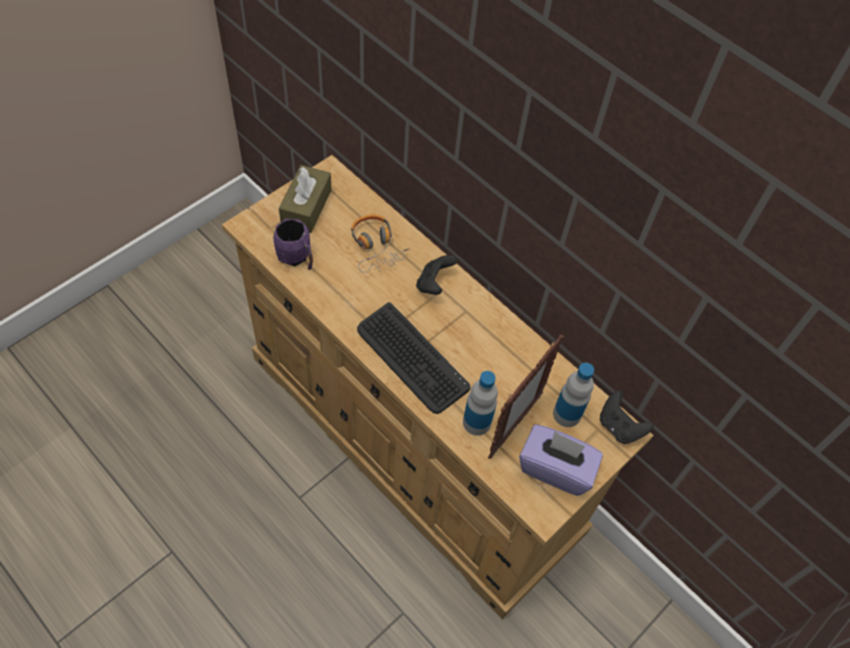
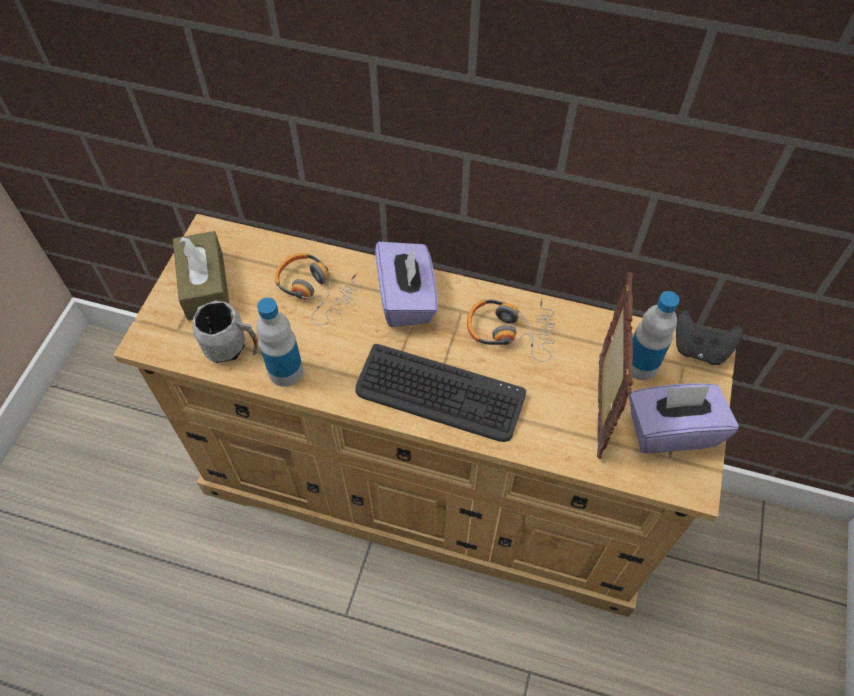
camera: 25 degrees left, 0 degrees up
(297, 258) = (232, 348): purple mug -> grey mug
(433, 284) = (407, 299): black game controller -> purple tissue box
(477, 422) = (557, 426): bottle -> bottle (286, 371)
(490, 343) = (510, 331): none -> headphones

